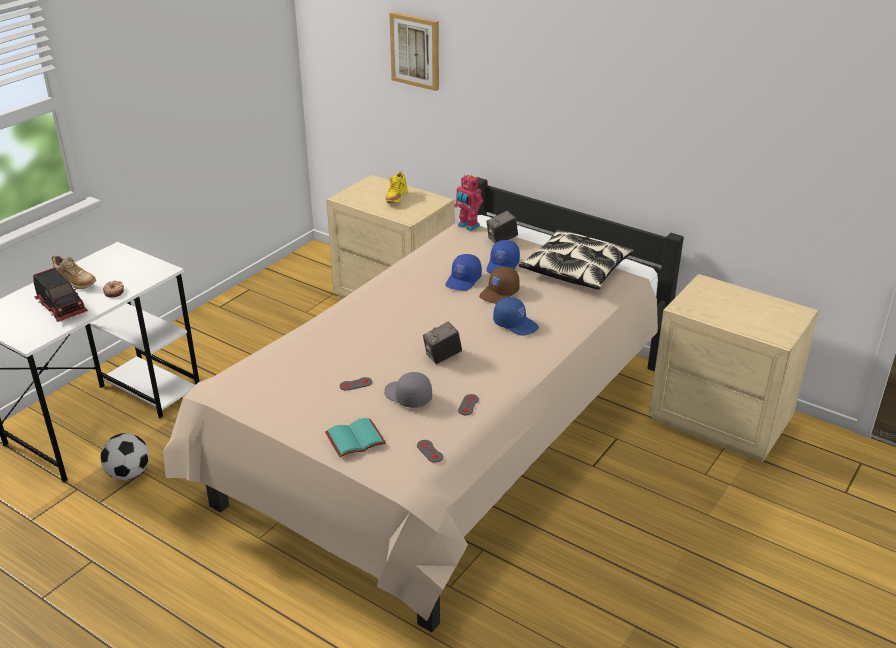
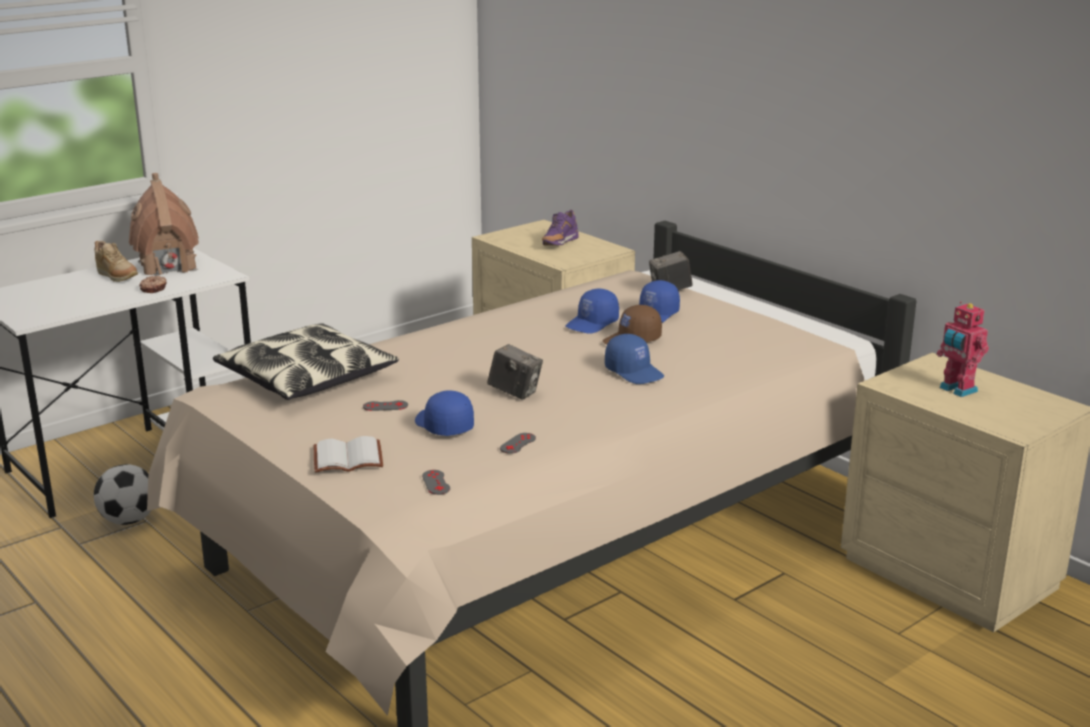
camera: 15 degrees right, 10 degrees down
(62, 307) = (86, 296): toy truck -> none
(111, 265) = (167, 266): none -> toy house
(355, 438) = (349, 457): turquoise book -> white book
(396, 199) = (559, 244): yellow shoe -> purple shoe
(407, 397) = (443, 426): grey cap -> blue cap
(415, 50) = (602, 53): picture -> none
(442, 356) = (515, 392): camera -> camera turned 135 degrees counterclockwise
(467, 226) = (633, 274): toy robot -> toy robot (956, 390)
(576, 270) = (753, 328): pillow -> pillow (307, 378)

